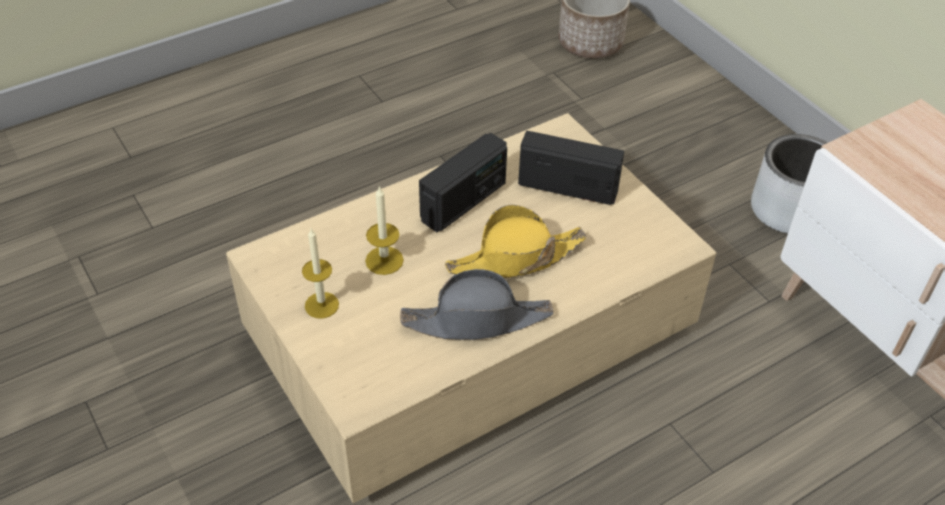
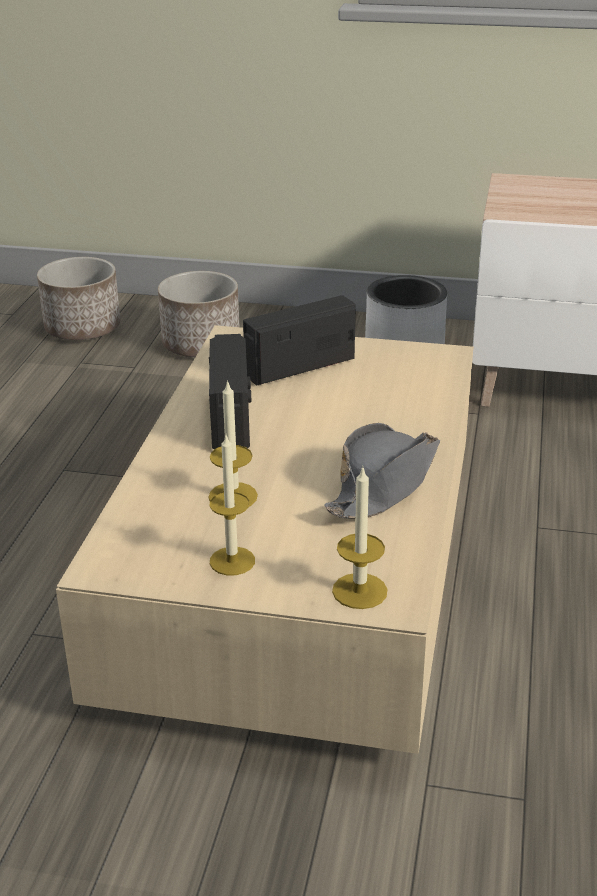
camera: 45 degrees left, 15 degrees down
(353, 380) = (359, 591): none -> candle
(515, 258) = (341, 430): yellow hat -> none
(651, 106) = (201, 344): none -> planter

